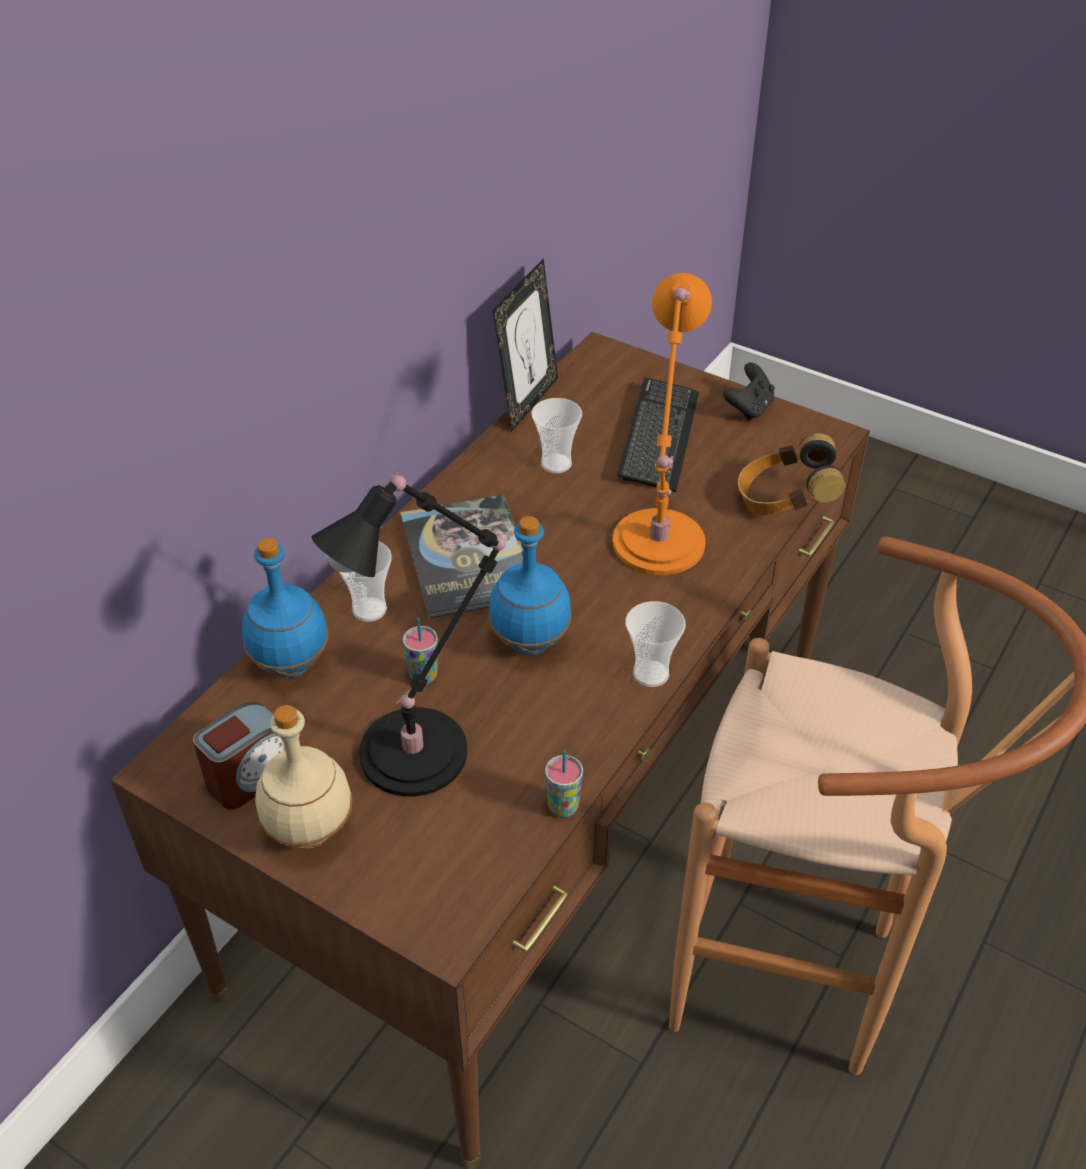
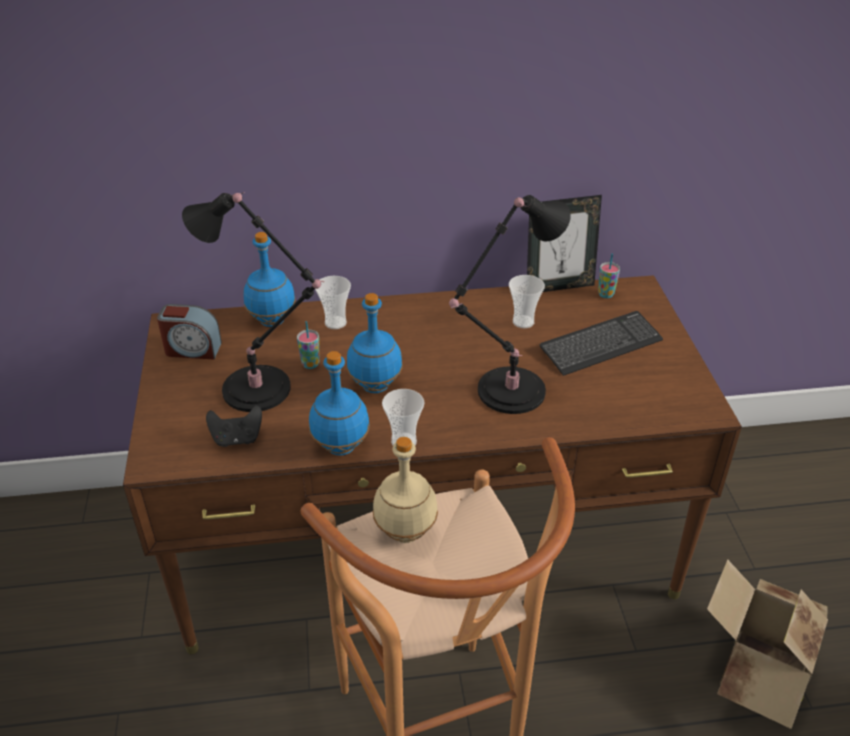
camera: 50 degrees right, 5 degrees down
(310, 830) = (176, 385): beige bottle -> beige bottle (406, 532)
(468, 557) = (411, 332): book -> none
(563, 807) = (272, 459): cup -> cup (605, 294)
(605, 733) = (340, 447): none -> blue bottle
(657, 548) = (506, 393): orange table lamp -> black table lamp
(749, 408) = (680, 366): black game controller -> black game controller (237, 439)
(784, 502) = (616, 422): headphones -> none
(930, 677) = (754, 673): none -> cardboard box

